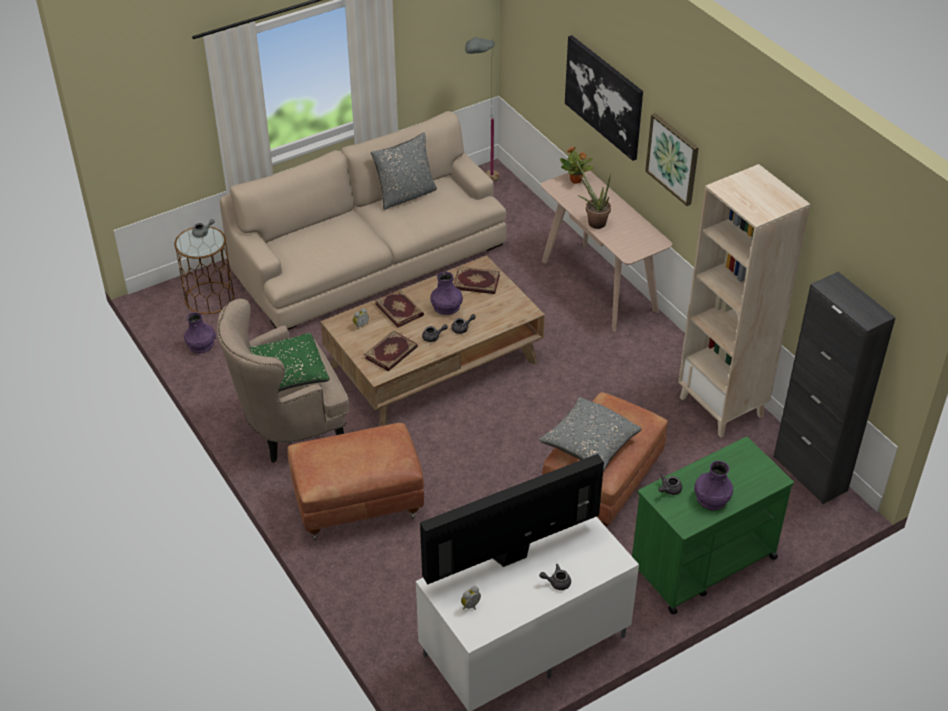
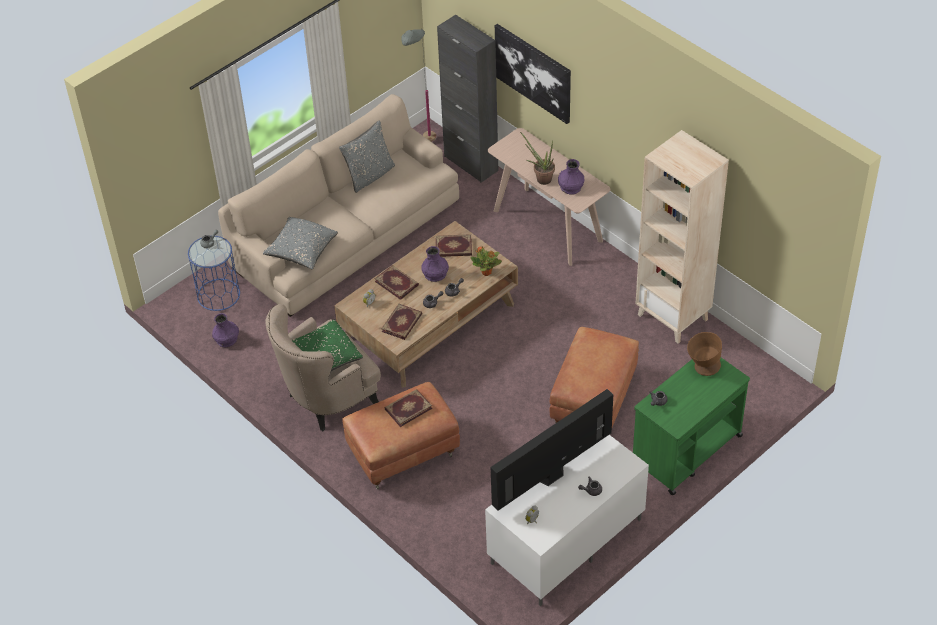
camera: 10 degrees left, 5 degrees up
(209, 298) = (218, 294): brown side table -> blue side table
(366, 447) = (408, 408): none -> book
(576, 180) = (516, 142): potted plant -> potted plant (487, 272)
(589, 444) = (583, 373): grey pillow -> grey pillow (301, 250)
(673, 158) = (604, 122): picture -> none
(711, 498) = (691, 403): purple vase -> purple vase (570, 187)
(735, 458) = (702, 367): none -> brown bowl
(810, 473) = (754, 361): black cabinet -> black cabinet (471, 163)

